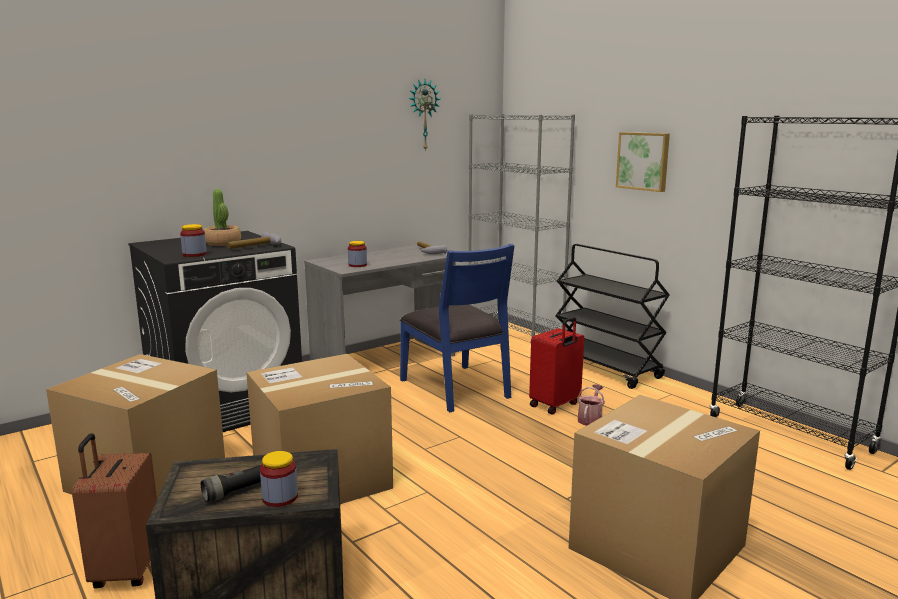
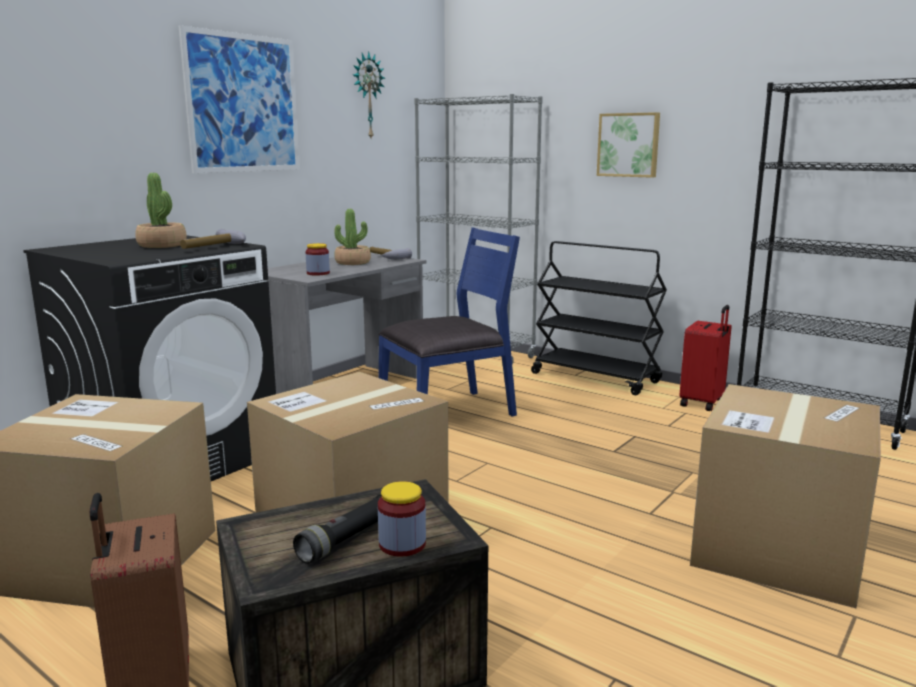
camera: 15 degrees left, 0 degrees up
(194, 254) = (140, 256): jar -> none
(308, 127) = (243, 103): none -> picture
(395, 255) = (353, 262): none -> potted plant
(456, 388) = (448, 412): blue chair -> blue chair turned 75 degrees counterclockwise
(555, 405) = (569, 419): red suitcase -> red suitcase (703, 402)
(590, 419) = (616, 429): watering can -> none

